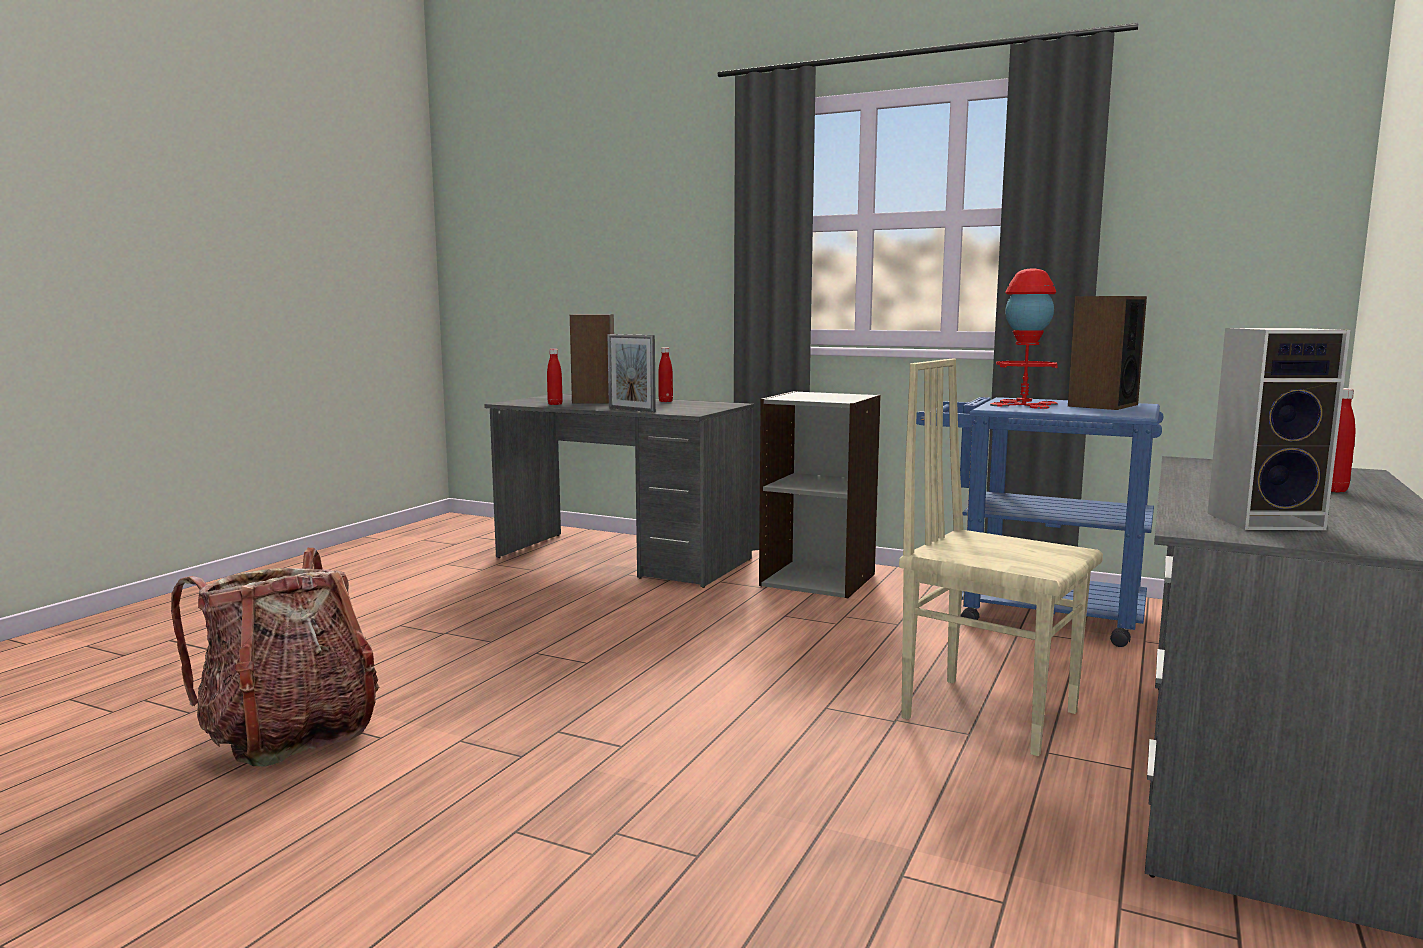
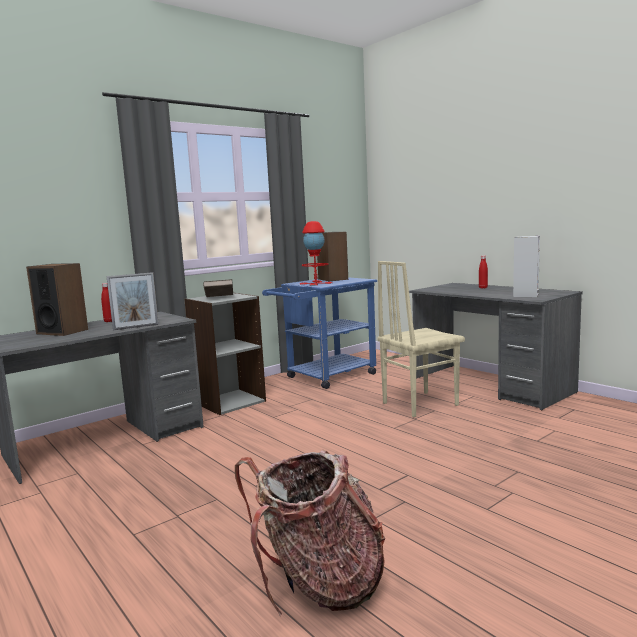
camera: 65 degrees left, 0 degrees up
(555, 404) = (58, 338): red bottle -> none
(812, 396) = (219, 298): none -> brown book

